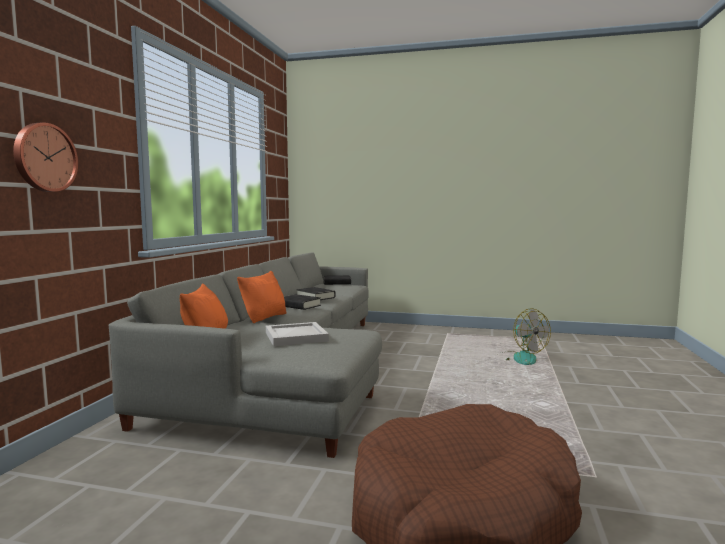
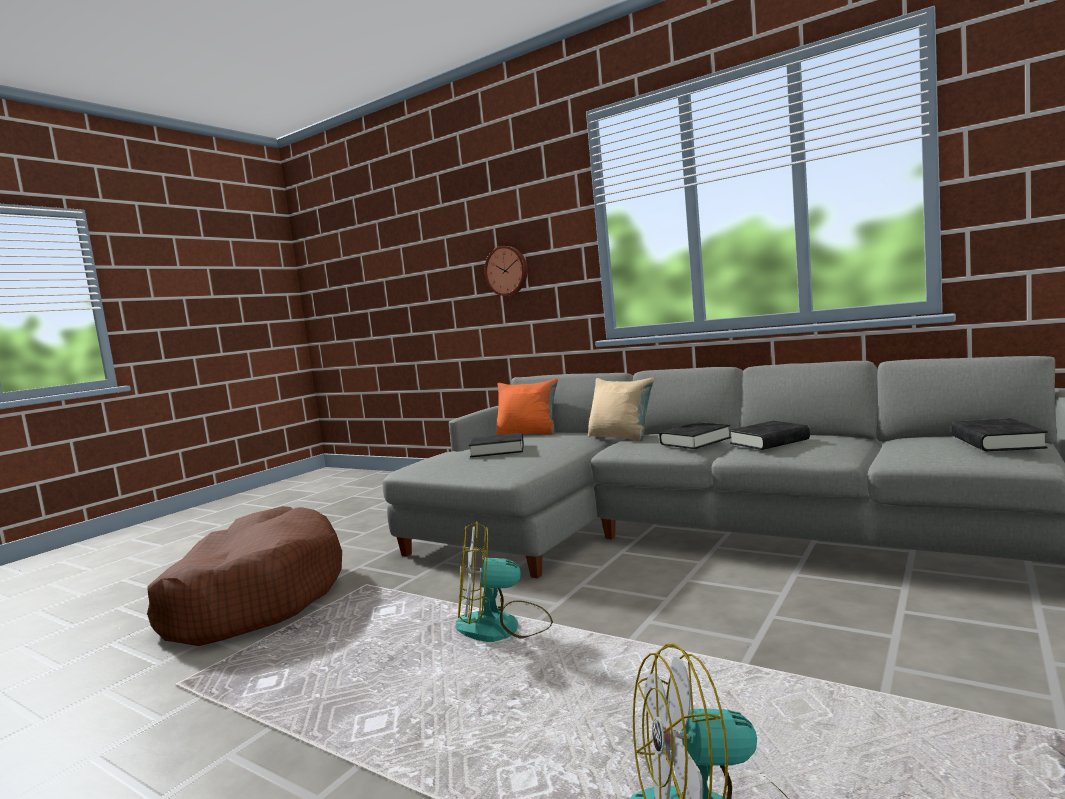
camera: 110 degrees right, 0 degrees up
(264, 318) = (621, 437): orange pillow -> beige pillow
(295, 337) = (497, 450): white tray -> black book
(440, 395) = (503, 627): none -> fan

